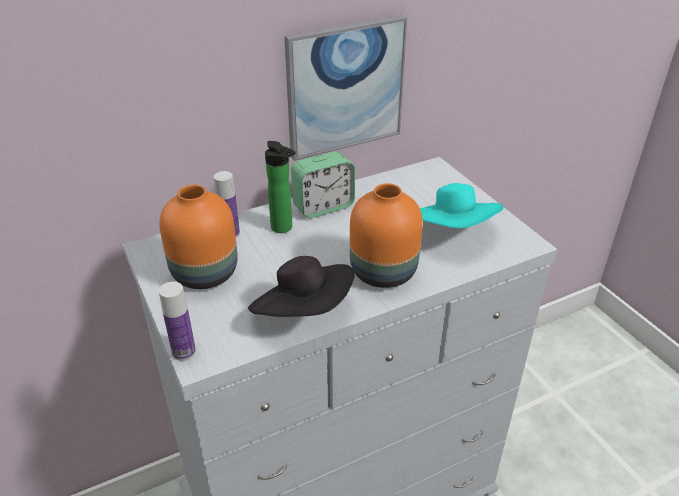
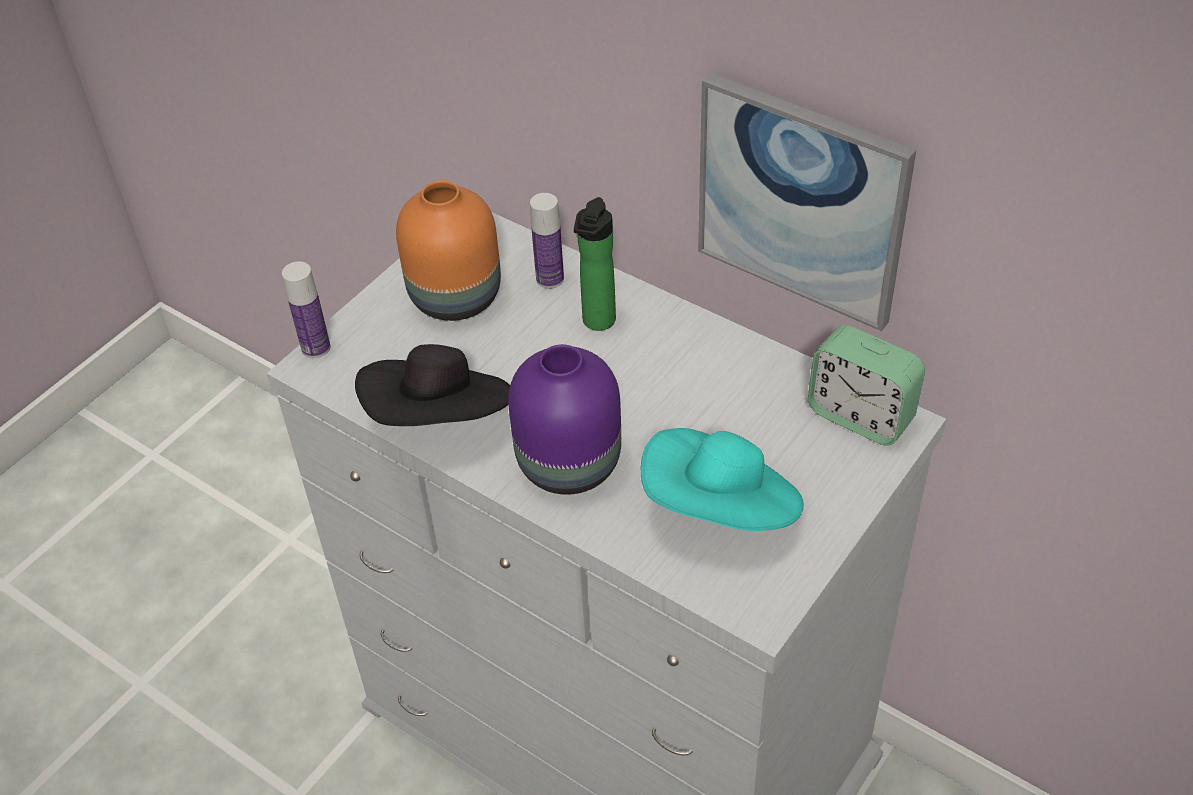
camera: 65 degrees right, 10 degrees up
(323, 206) = (680, 339): alarm clock -> alarm clock (860, 415)
(383, 273) = (566, 464): orange vase -> purple vase

